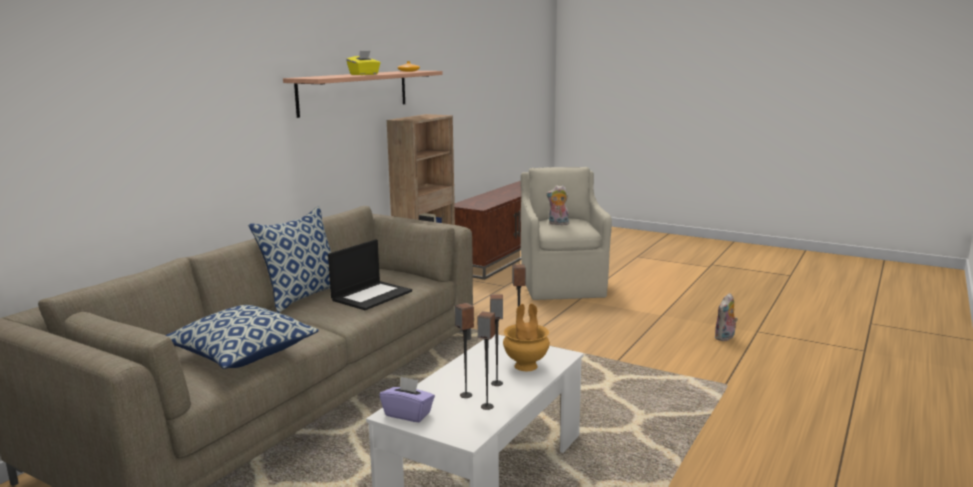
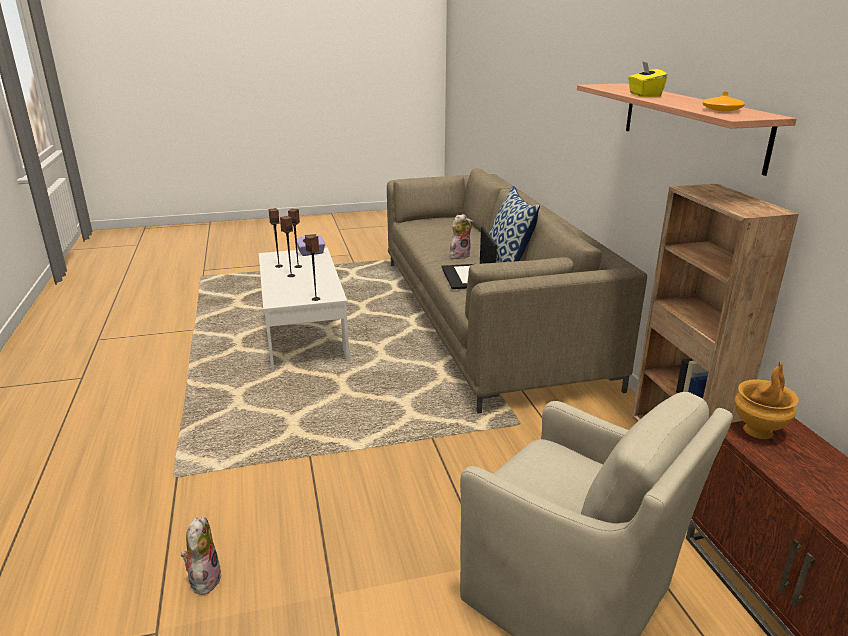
camera: 135 degrees right, 10 degrees up
(241, 354) = (433, 233): pillow -> none
(526, 366) = (288, 288): brown vase -> brown vase (758, 431)
(558, 224) = (565, 466): plush toy -> plush toy (459, 255)

